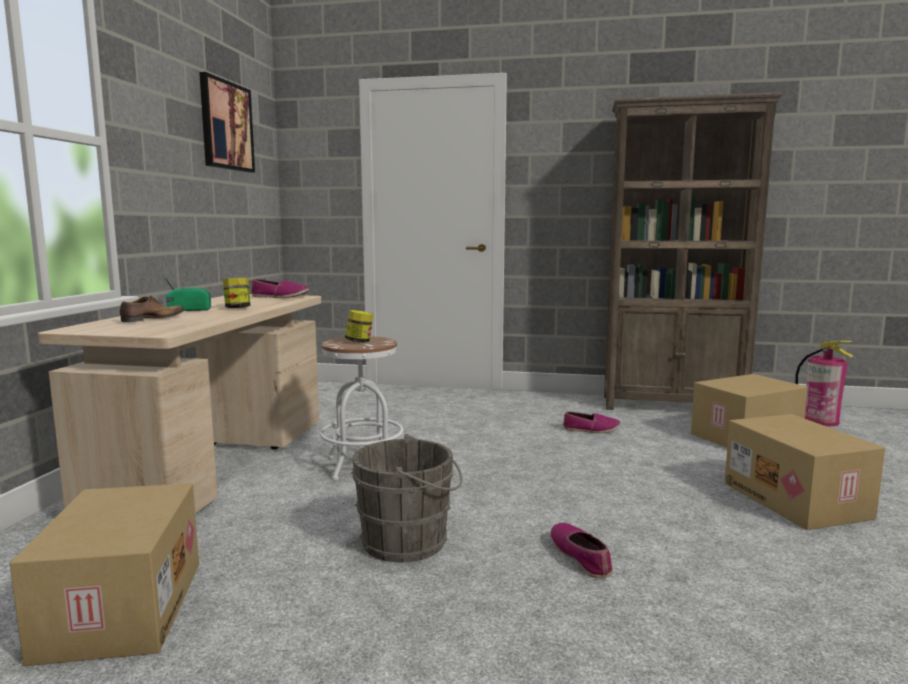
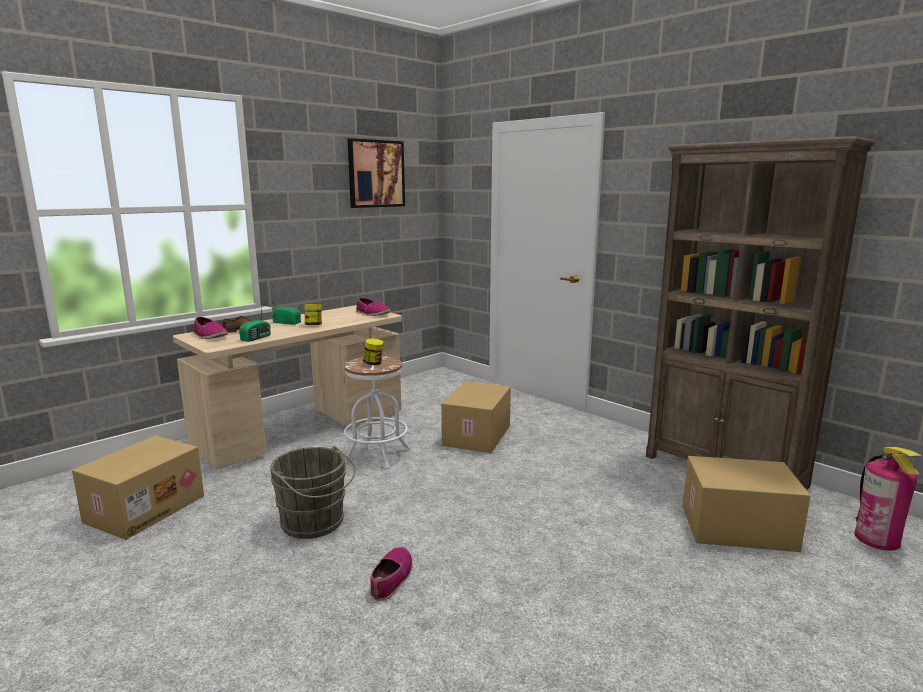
camera: 35 degrees right, 5 degrees up
(197, 322) = (257, 338): none -> radio
(591, 430) = (593, 474): shoe -> shoe (210, 336)
(797, 500) = (655, 609): cardboard box -> cardboard box (478, 436)

